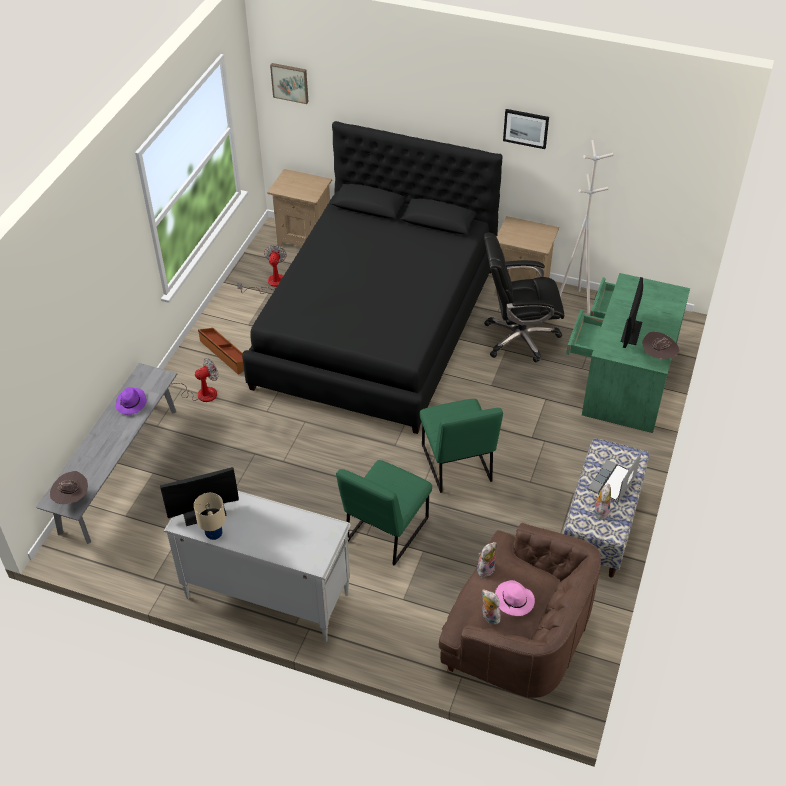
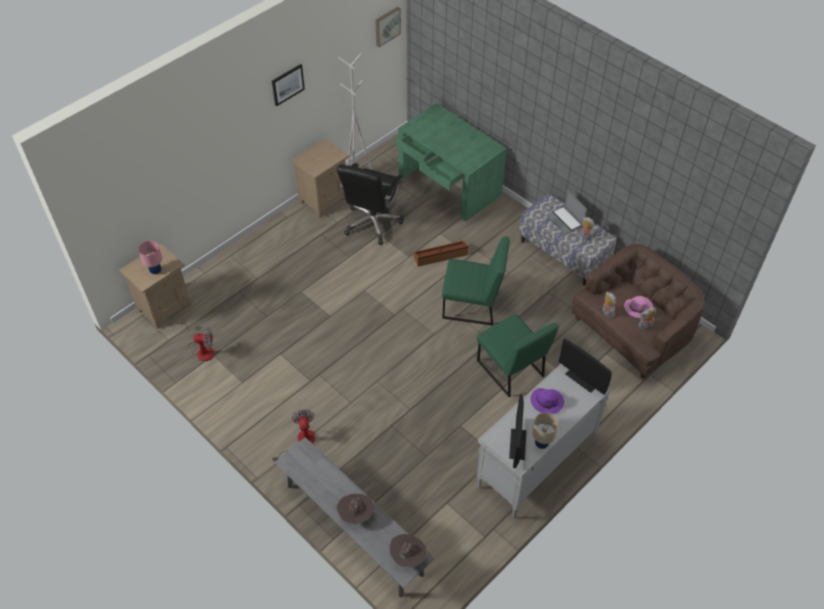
camera: 65 degrees left, 5 degrees up
(131, 403) = (321, 481): purple hat -> purple hat (547, 402)
(225, 354) = (266, 410): brown storage box -> brown storage box (440, 256)
(270, 283) = (202, 350): fan -> fan turned 150 degrees clockwise
(290, 82) = (104, 193): picture -> picture (387, 26)
(296, 189) = (155, 271): none -> pink table lamp
(377, 326) = (304, 298): black bed -> none
(631, 332) = (458, 147): monitor -> monitor (582, 379)
(658, 356) = (489, 145): brown hat -> brown hat (356, 514)

